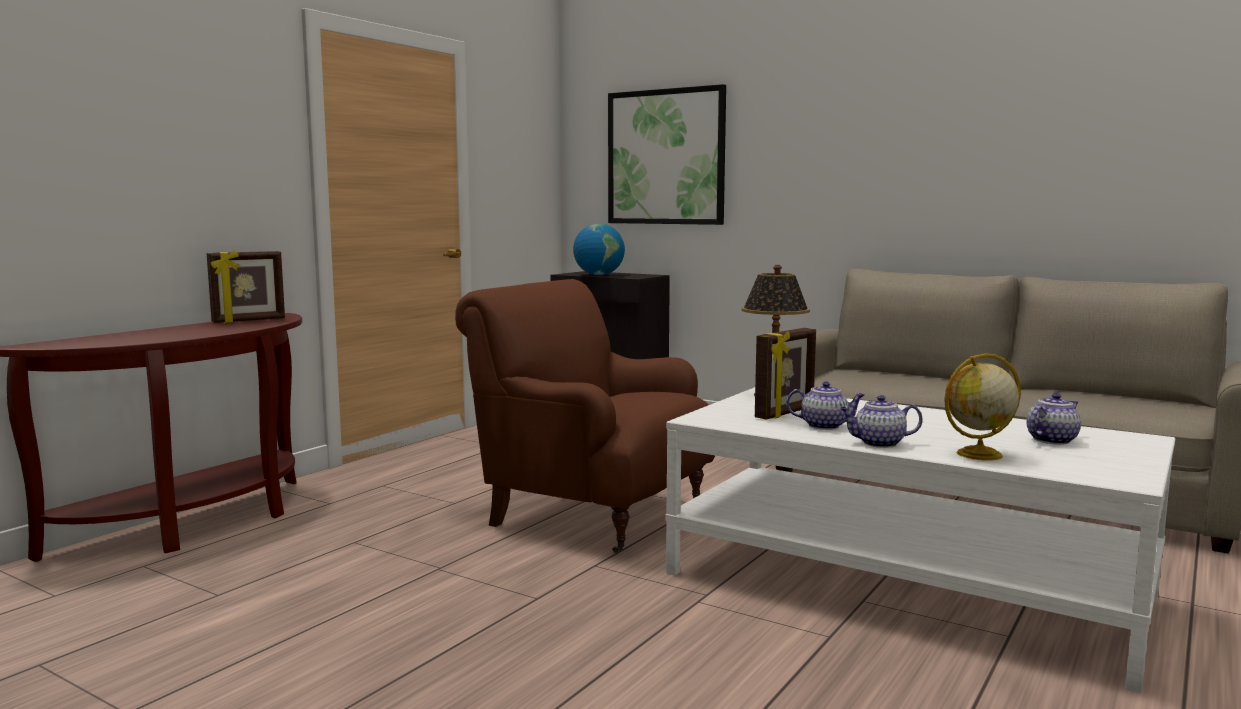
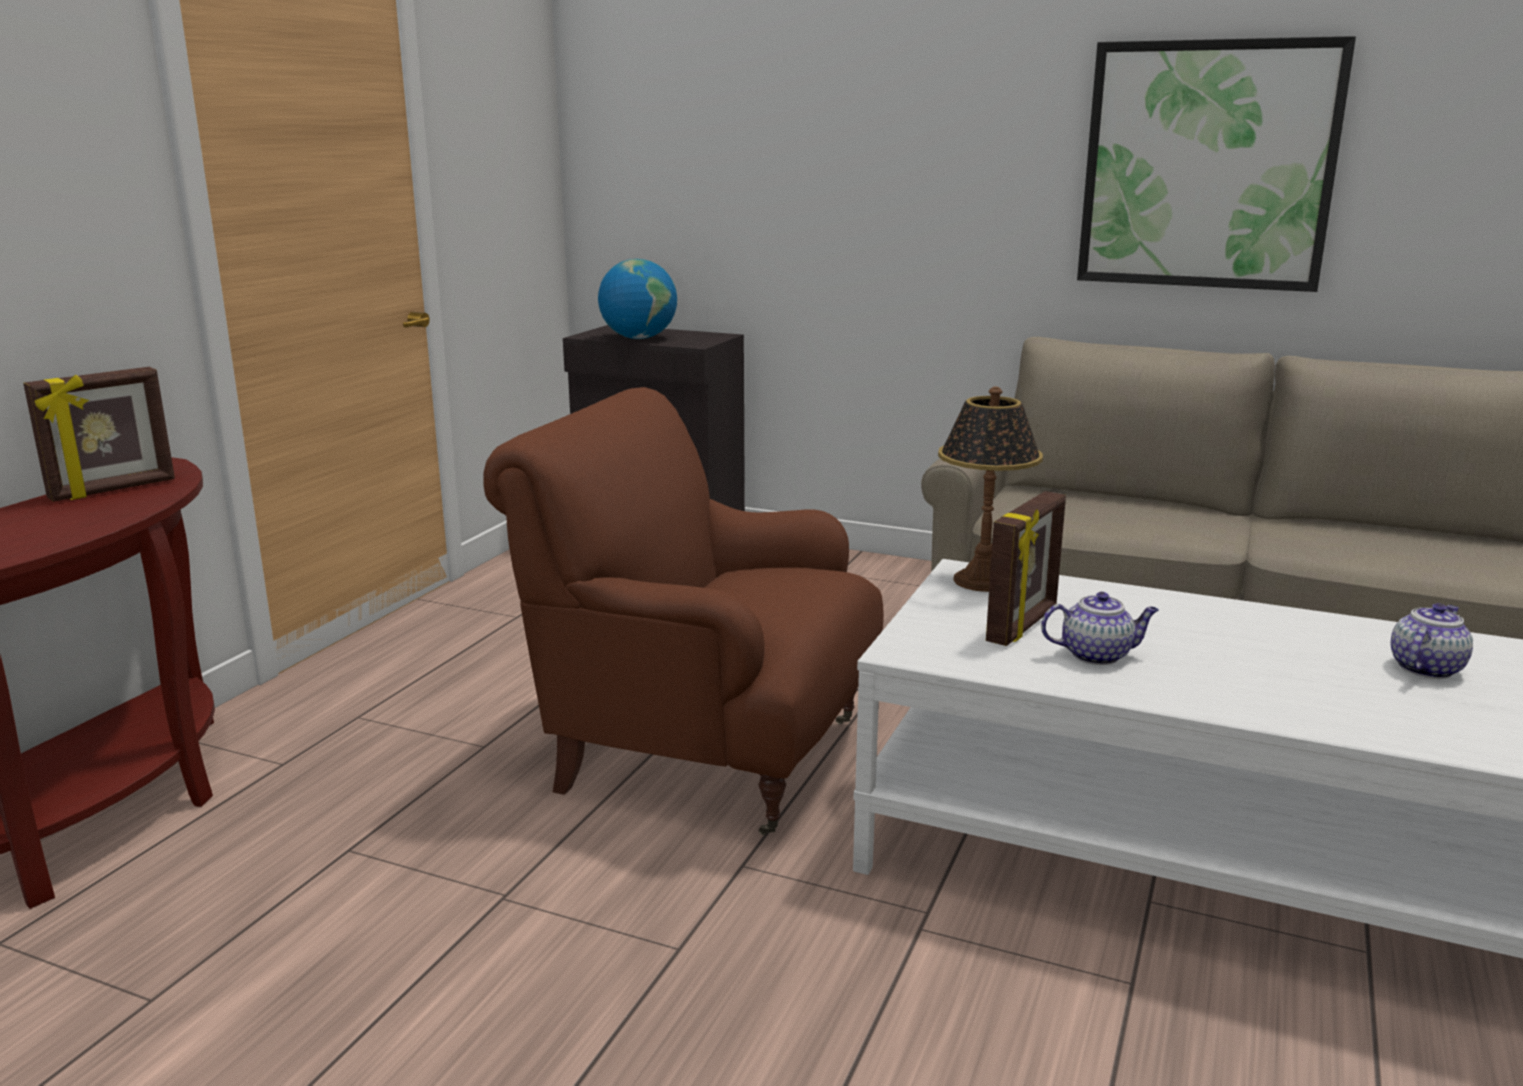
camera: 10 degrees left, 10 degrees up
(666, 157) = (734, 152): picture -> picture (1207, 166)
(878, 443) = (1197, 696): teapot -> none
(978, 455) = (1350, 715): globe -> none

